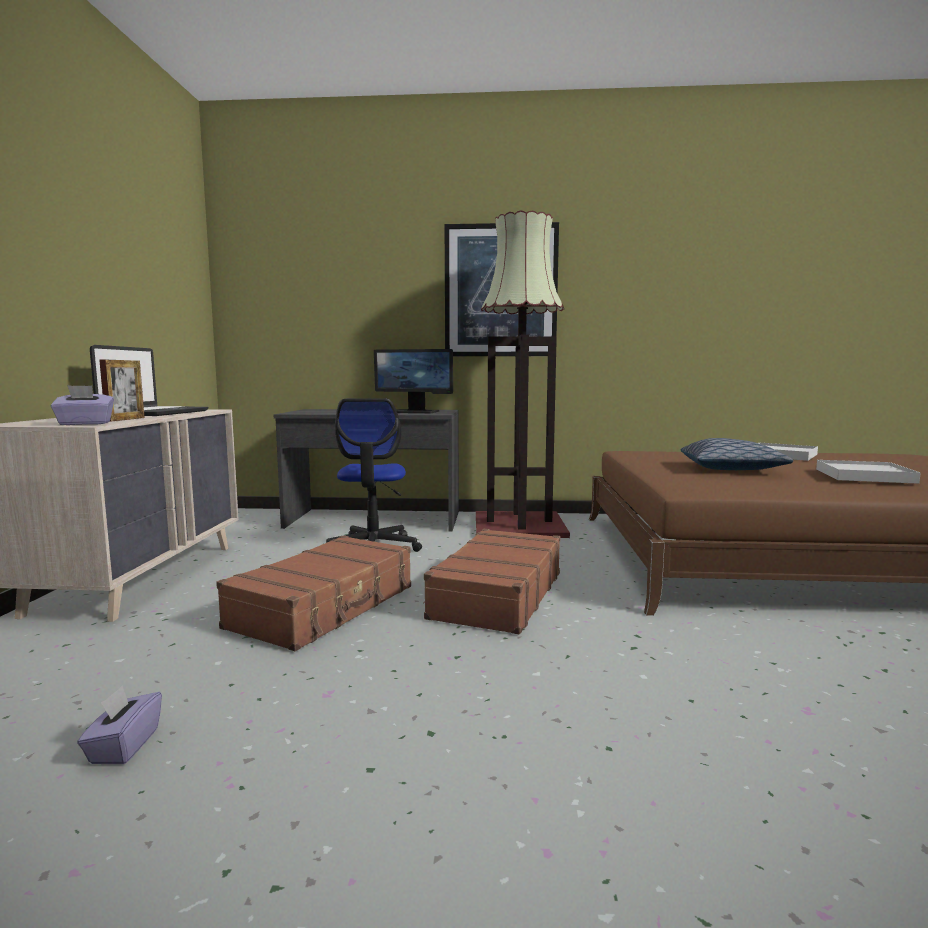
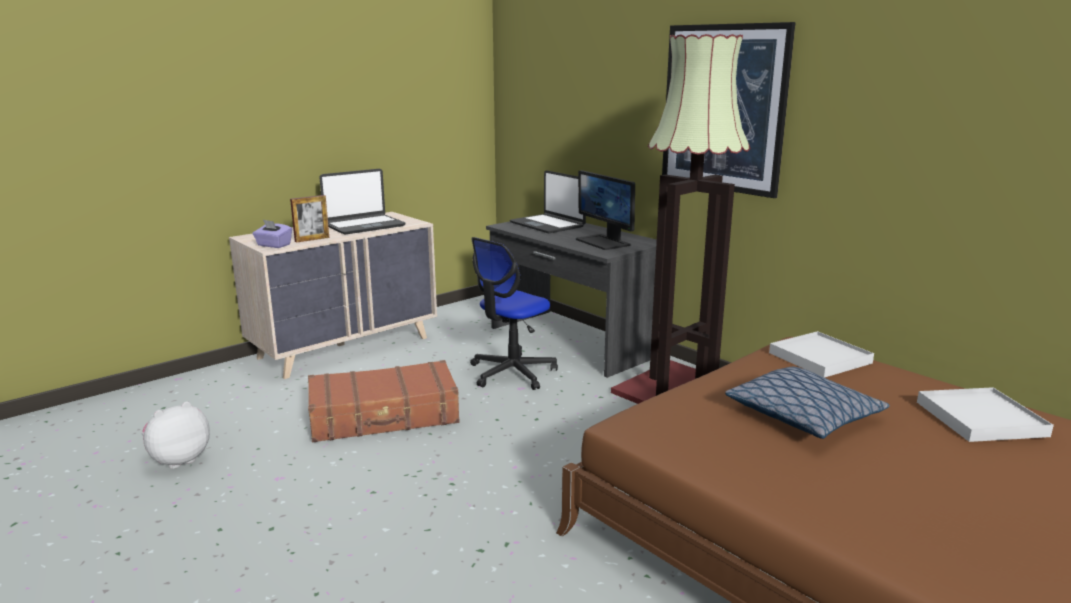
camera: 45 degrees right, 10 degrees up
(124, 746) = (178, 460): purple tissue box -> plush toy
(330, 411) = (548, 225): none -> laptop
(497, 595) = (496, 458): brown suitcase -> none
(863, 476) = (918, 494): white tray -> white tray (819, 358)

